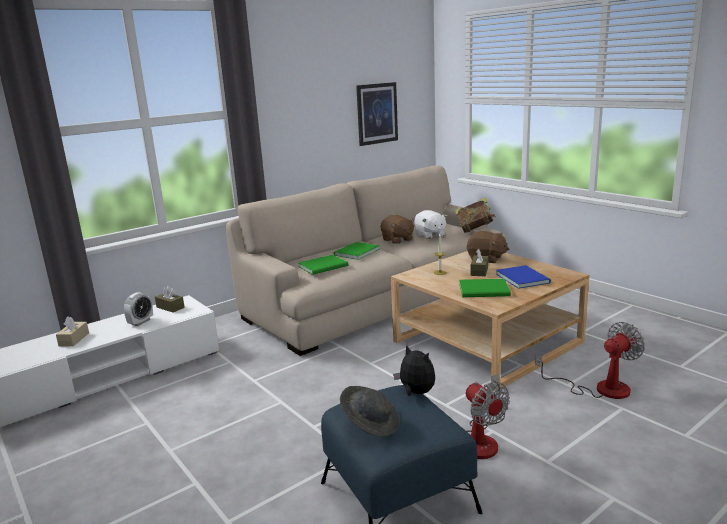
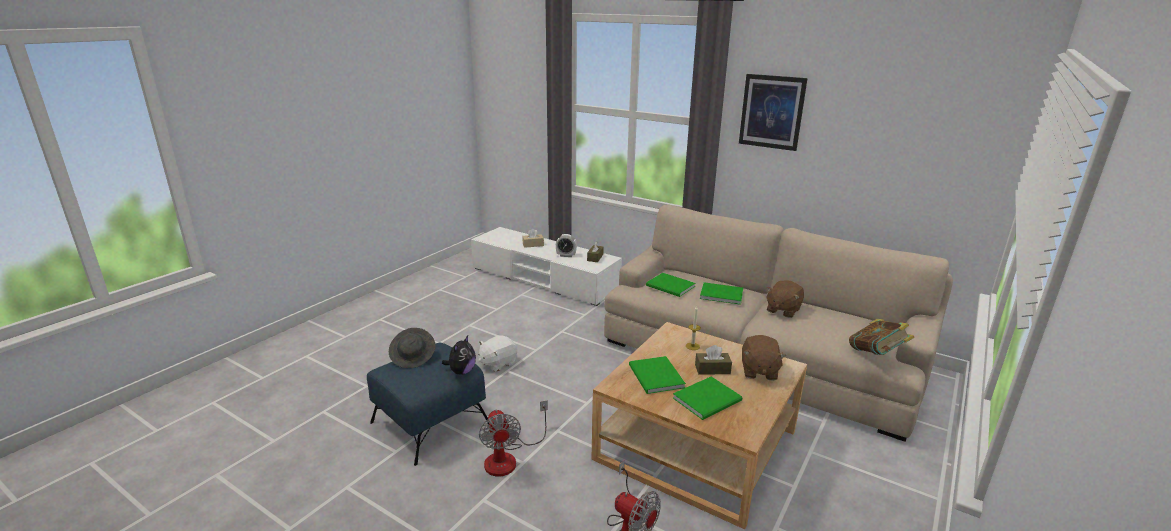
camera: 70 degrees right, 5 degrees up
(377, 113) = (895, 164): picture -> picture (772, 112)
(430, 235) = (817, 326): white plush toy -> white plush toy (497, 363)
(483, 439) = (508, 458): fan -> fan turned 60 degrees counterclockwise
(522, 278) = (709, 399): blue book -> green book

